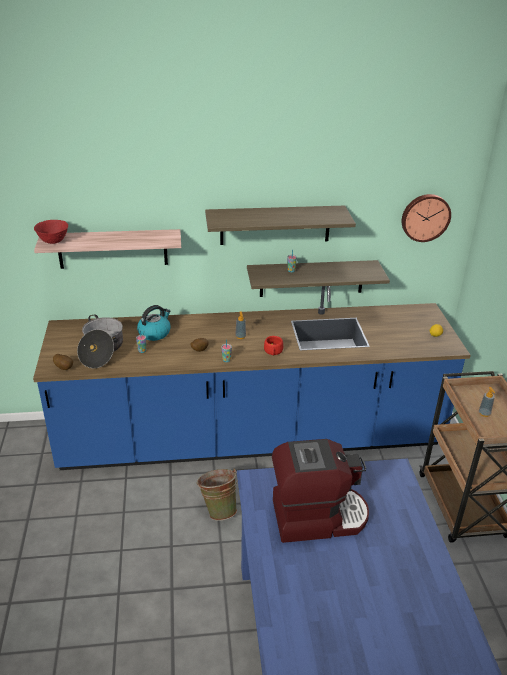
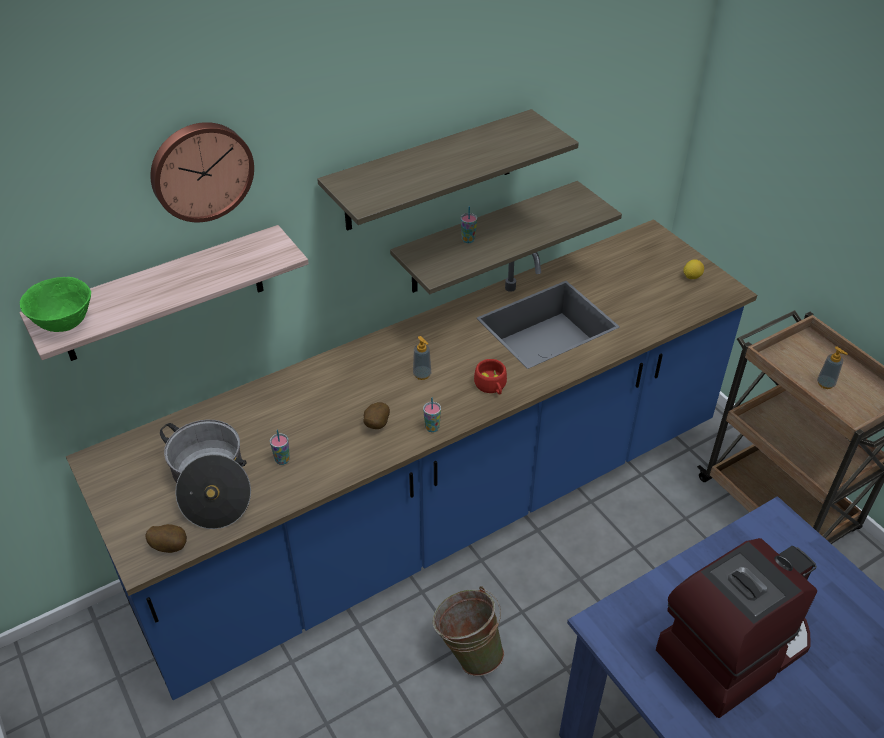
camera: 25 degrees left, 10 degrees up
(53, 241) = (64, 323): red bowl -> green bowl
(154, 333) = (278, 416): kettle -> none
(425, 217) = (640, 95): wall clock -> wall clock (201, 170)

